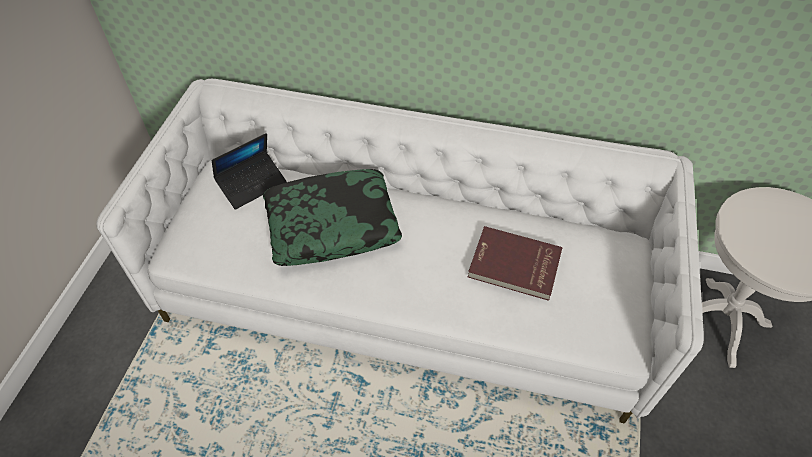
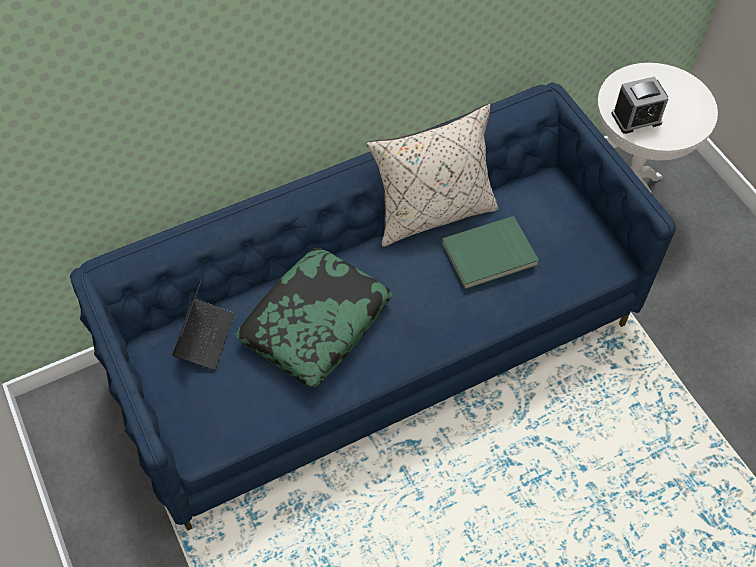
camera: 40 degrees left, 5 degrees up
(406, 293) = (378, 345): white sofa -> blue sofa
(499, 206) = (432, 213): none -> beige pillow
(514, 266) = (489, 255): red book -> green book
(752, 235) = (636, 118): none -> alarm clock

